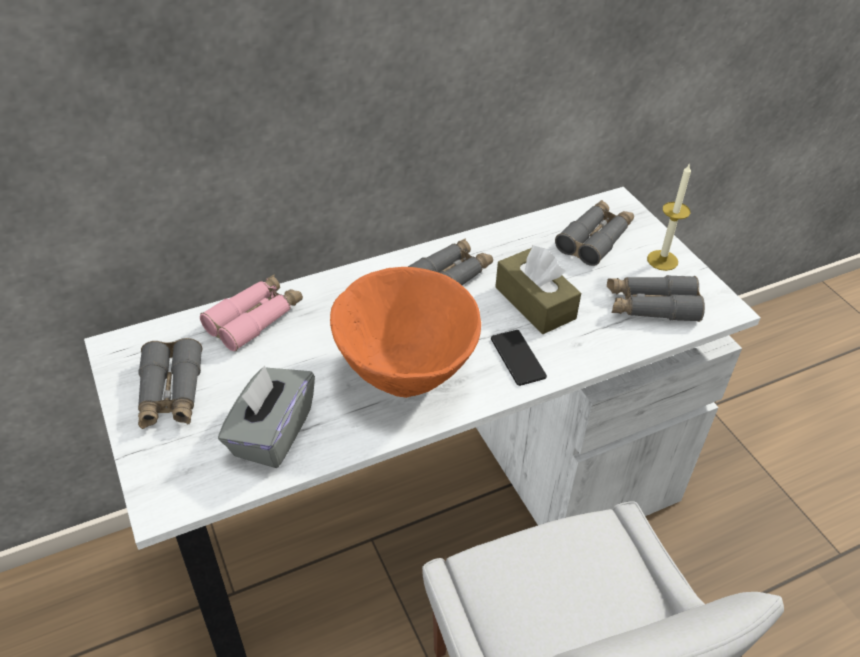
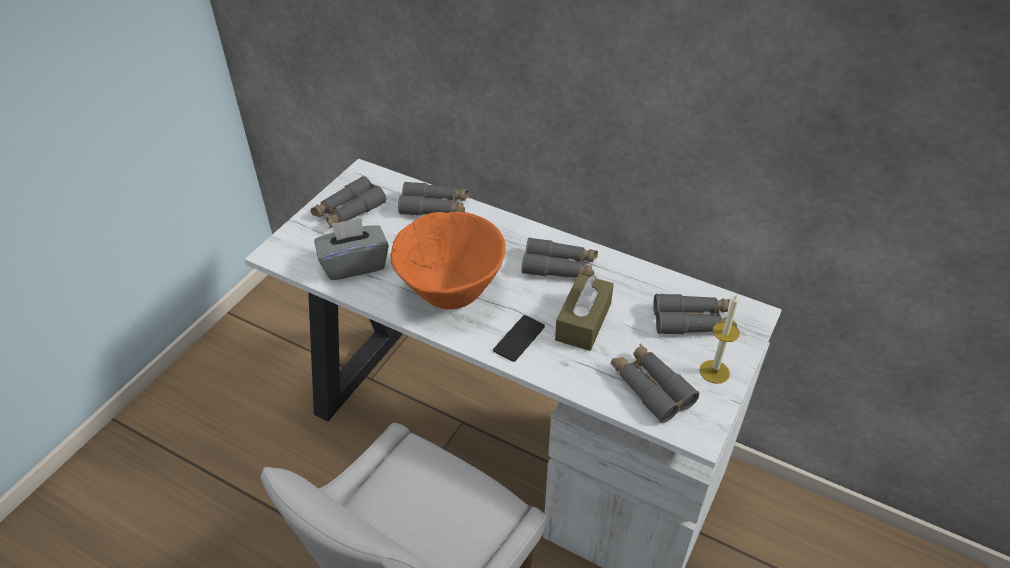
camera: 55 degrees right, 0 degrees up
(255, 318) = (435, 207): pink binoculars -> grey binoculars

